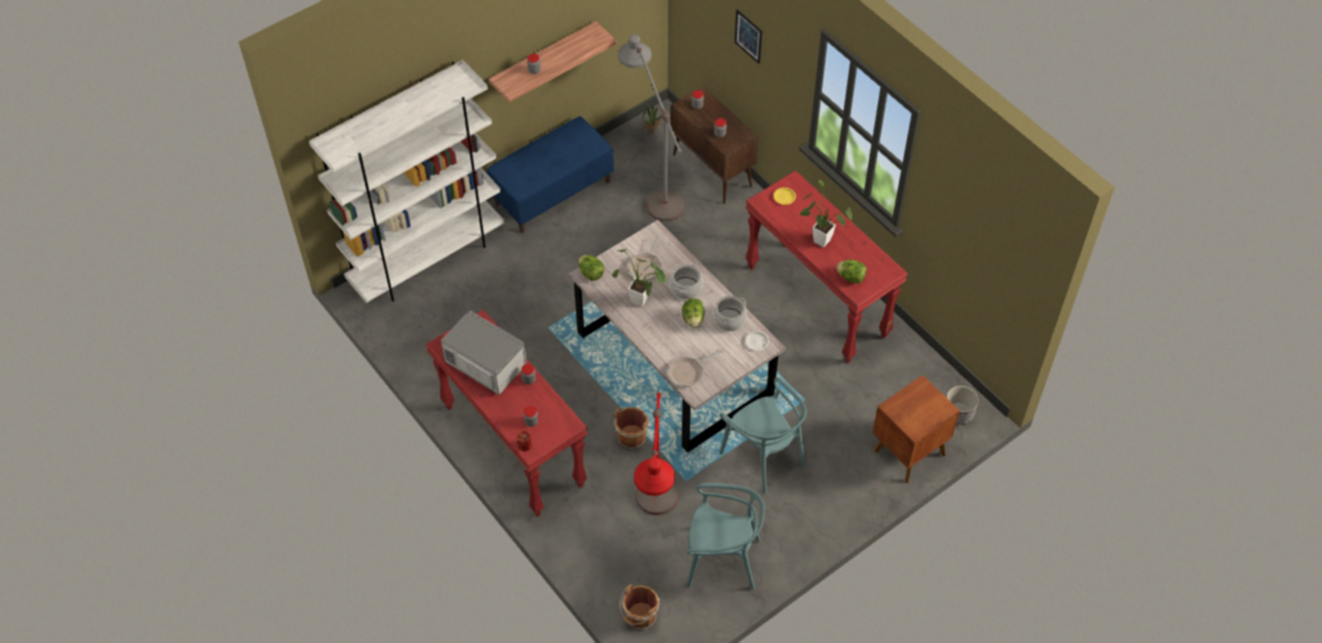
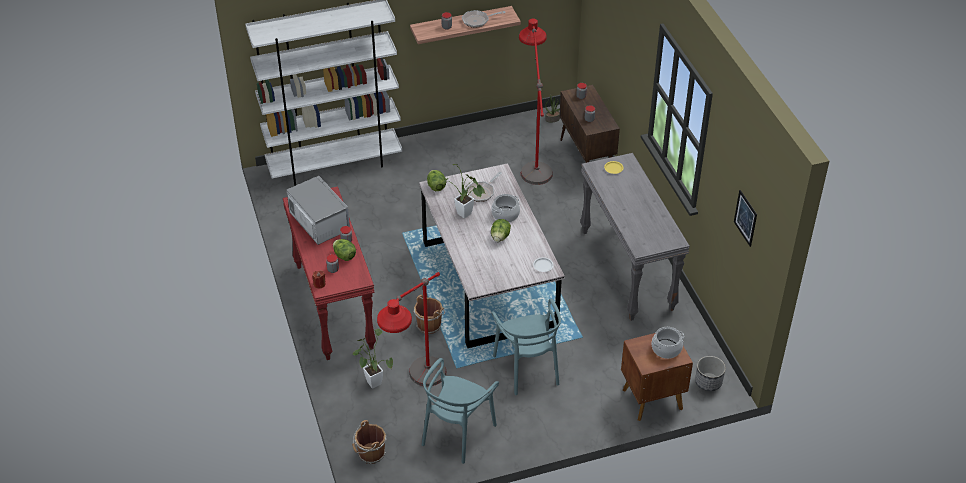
camera: 20 degrees right, 10 degrees down
(552, 192) = (453, 143): blue bench -> none
(653, 187) = (533, 158): grey floor lamp -> red floor lamp
(689, 372) = (477, 272): frying pan -> frying pan (478, 21)
(722, 560) = (457, 433): turquoise chair -> turquoise chair turned 90 degrees clockwise
(729, 320) = (529, 245): cooking pot -> cooking pot (666, 349)
(748, 36) = (621, 36): picture -> picture (745, 218)
(818, 301) = (628, 270): red console table -> grey console table
(819, 239) = (627, 204): potted plant -> potted plant (372, 381)
(851, 277) = (640, 237): lettuce -> lettuce (344, 256)

